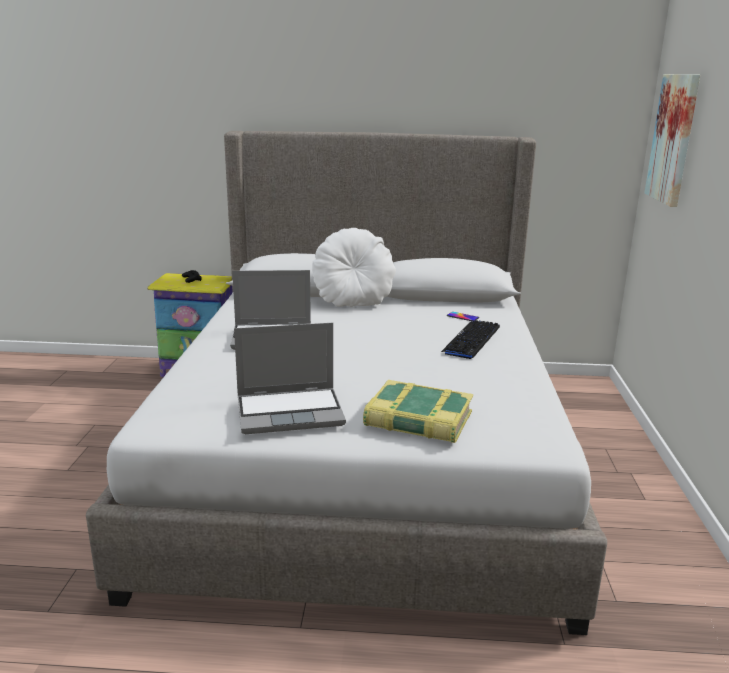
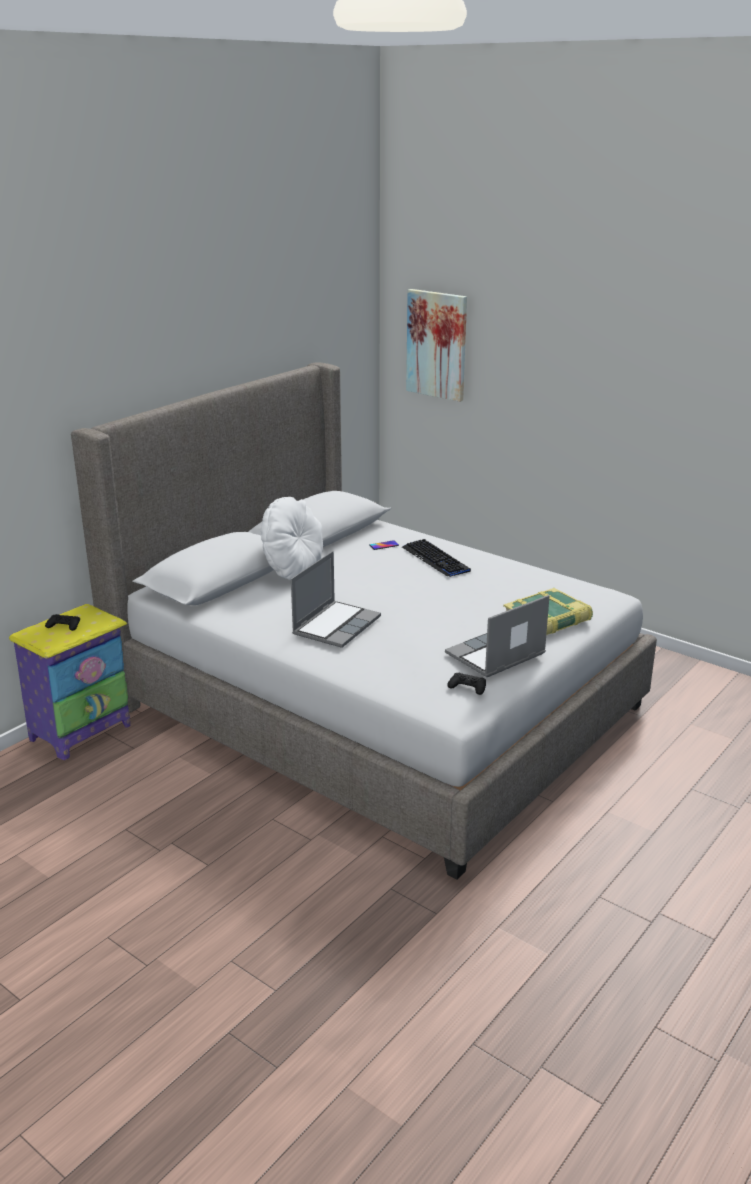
camera: 55 degrees left, 5 degrees up
(206, 416) = (467, 687): none -> black game controller
(291, 412) = (495, 655): laptop -> laptop turned 150 degrees counterclockwise

